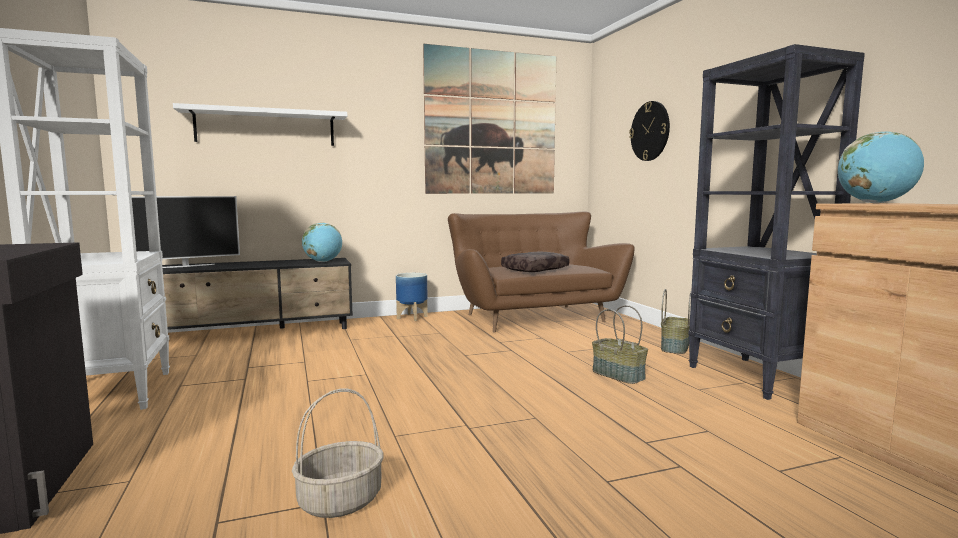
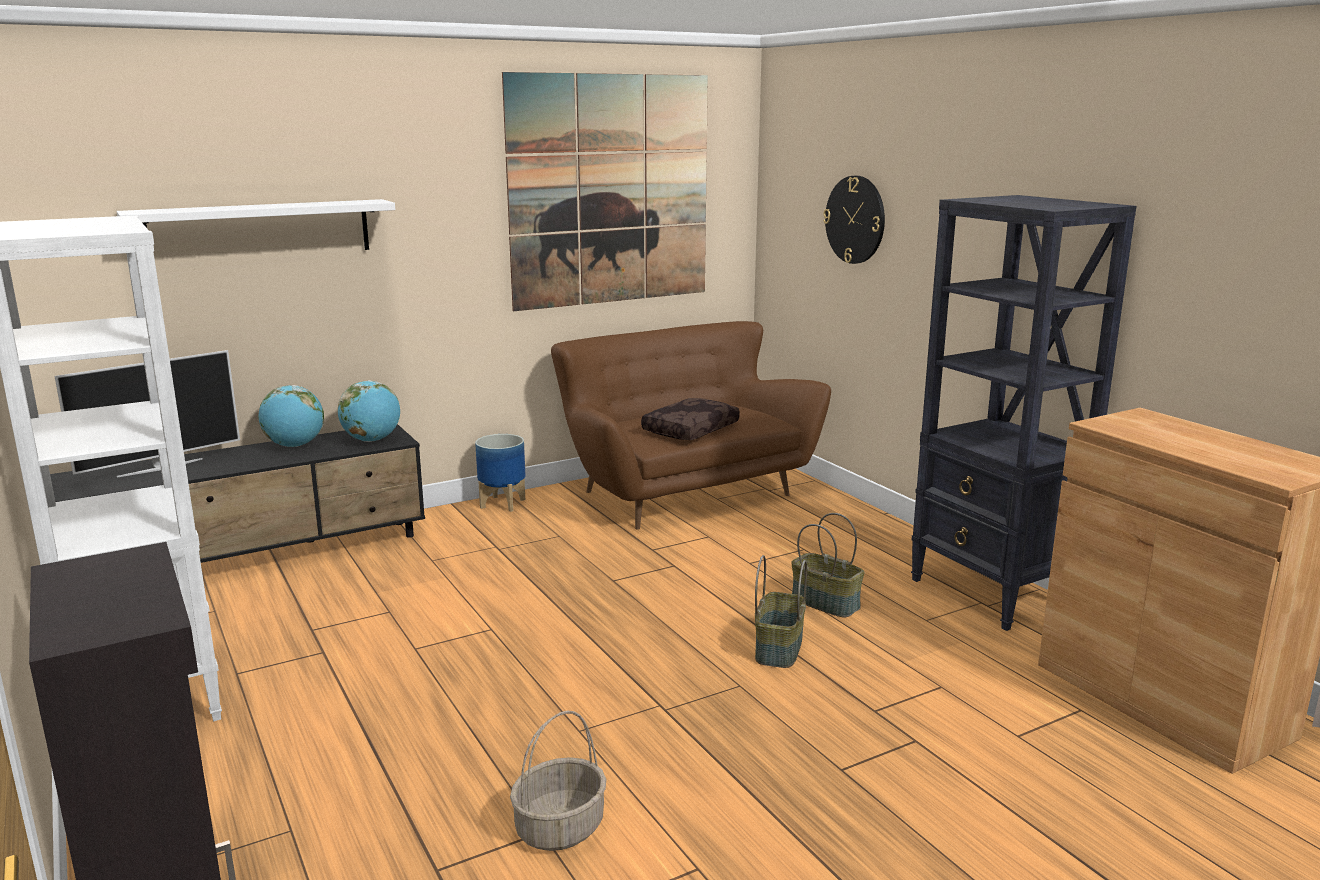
camera: 10 degrees left, 10 degrees up
(674, 347) = (889, 543): basket -> basket (778, 648)
(876, 203) = (1133, 420): globe -> globe (295, 446)

